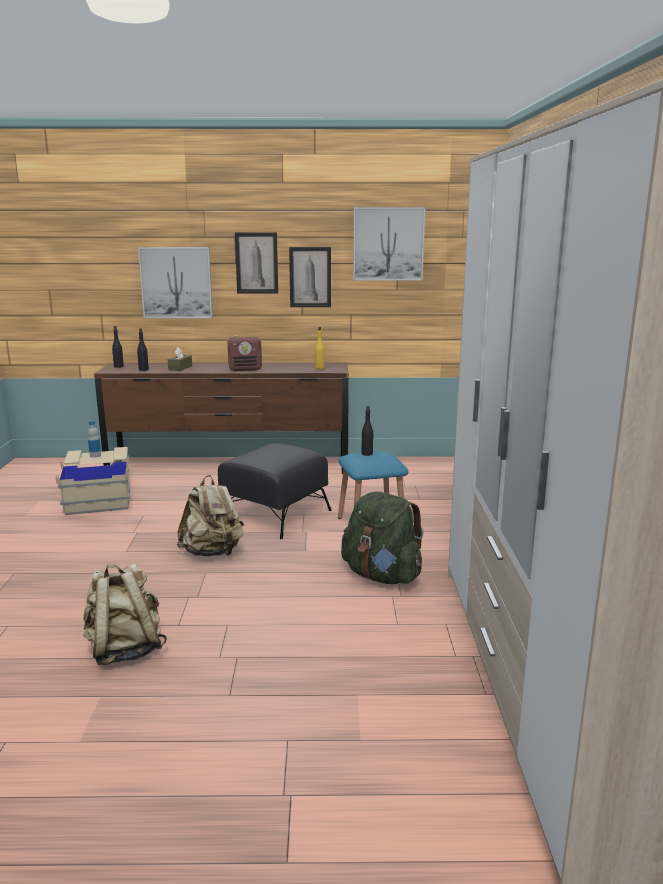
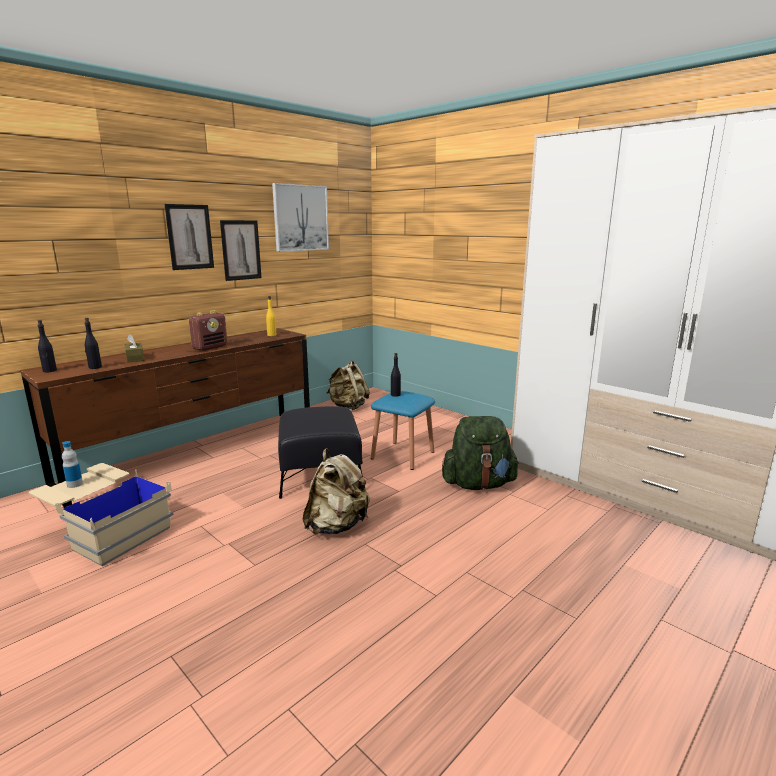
camera: 45 degrees left, 0 degrees up
(125, 650) = (444, 643): beige backpack -> beige backpack (348, 406)
(176, 282) = (101, 262): picture -> none

